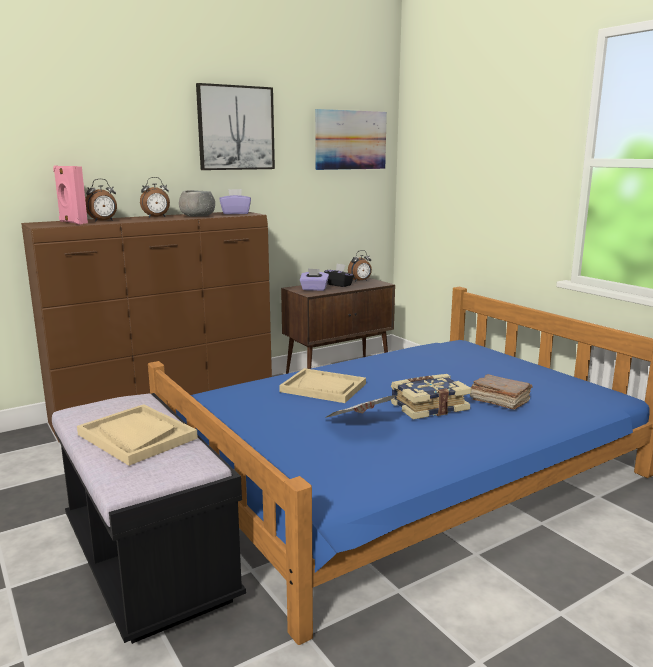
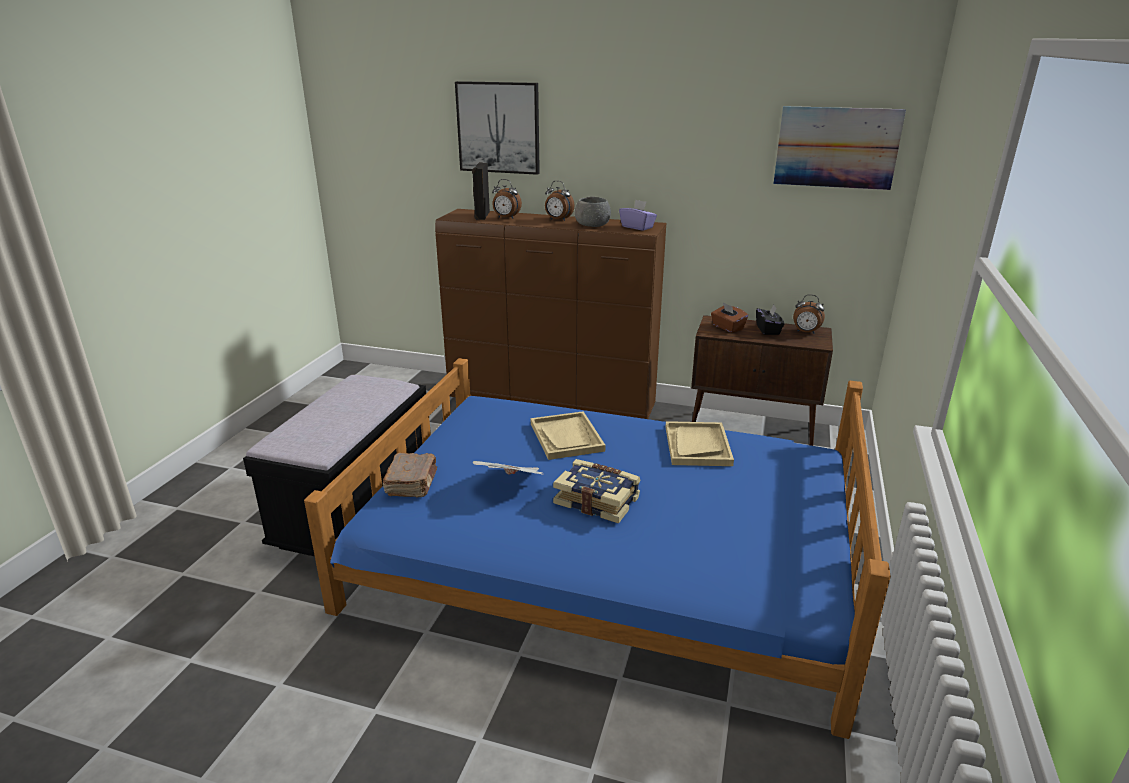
camera: 50 degrees right, 10 degrees up
(72, 222) = (481, 216): pink speaker -> black speaker
(136, 436) = (336, 414): beige tray -> beige tray (697, 446)
(235, 128) = (669, 129): picture -> picture (498, 127)
(314, 289) = (727, 328): purple tissue box -> brown tissue box
(499, 401) = (670, 533): brown book -> brown book (412, 484)

